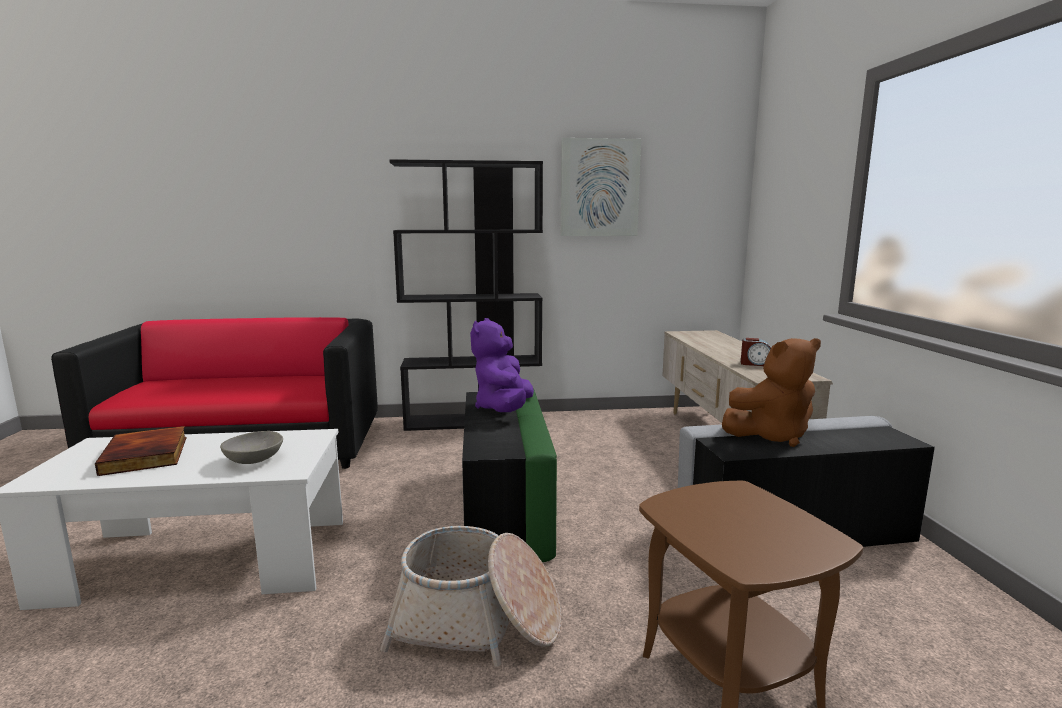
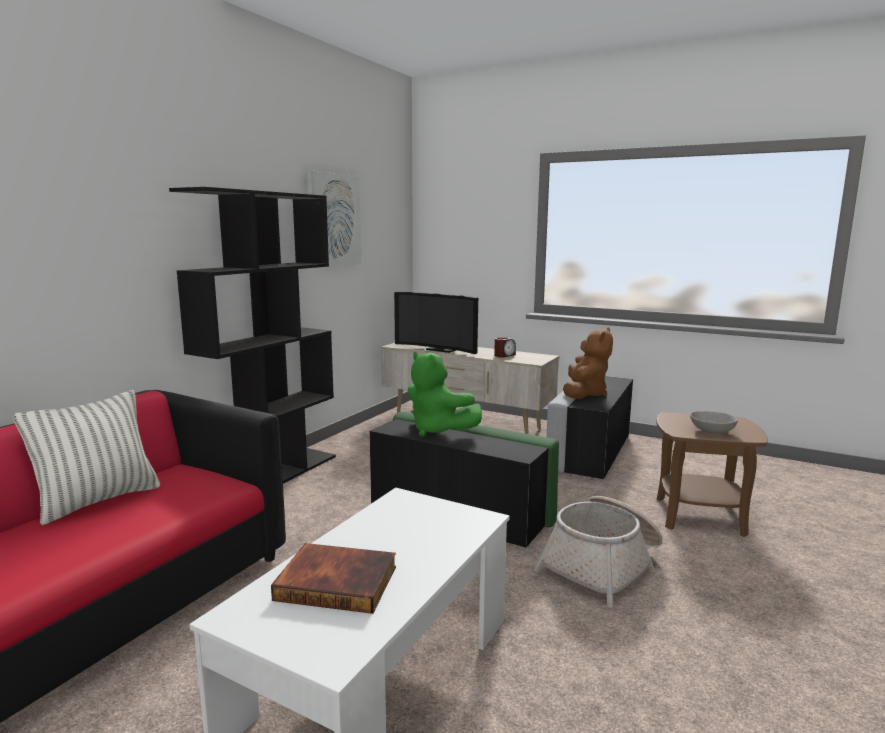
camera: 55 degrees left, 0 degrees up
(253, 460) = (436, 530): grey bowl -> grey bowl (712, 432)
(261, 378) = (98, 501): none -> pillow
(503, 409) = (438, 430): purple plush toy -> green plush toy
(708, 344) = (441, 349): none -> television

